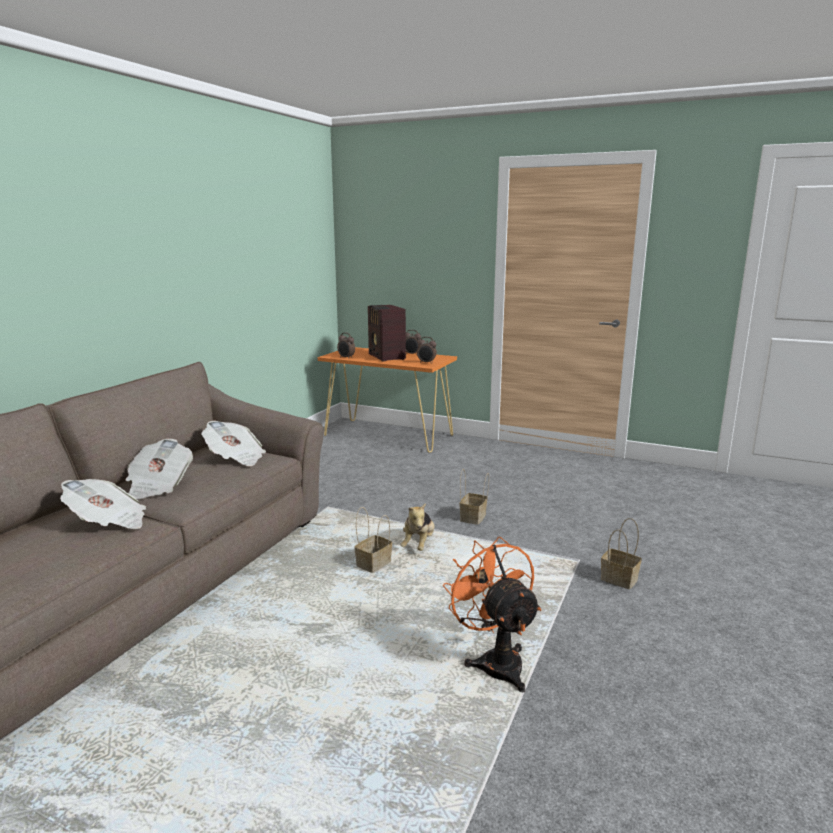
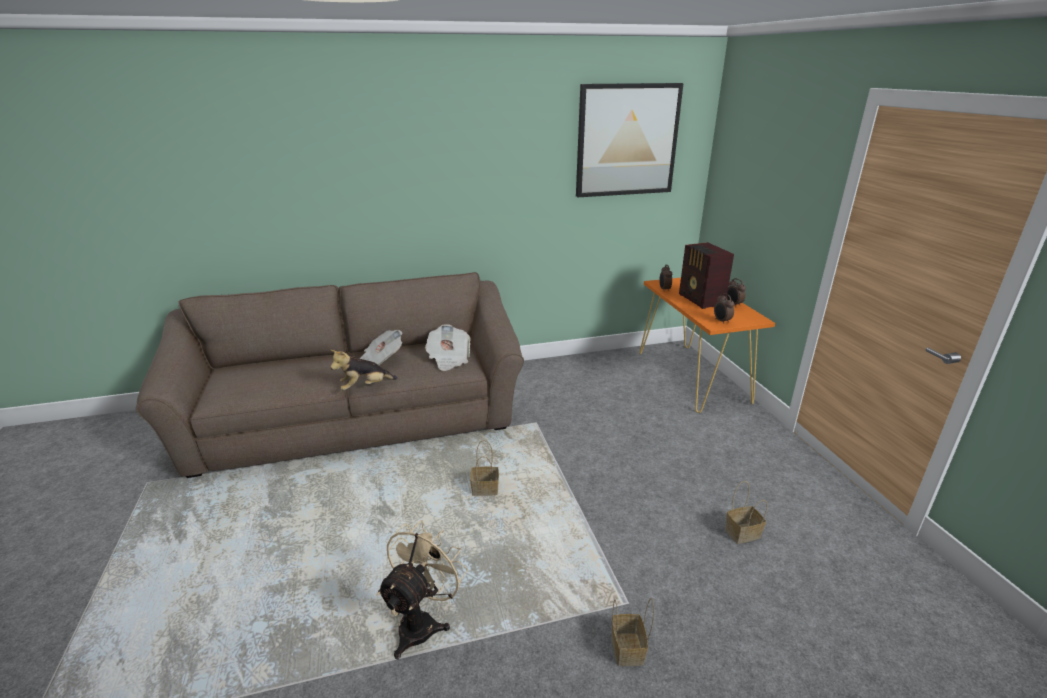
camera: 50 degrees right, 10 degrees up
(108, 522) = (321, 376): newspaper -> none
(281, 215) = (627, 140): none -> picture
(386, 357) = (701, 300): radio -> radio turned 45 degrees counterclockwise
(418, 544) = (538, 494): plush toy -> plush toy (364, 387)
(473, 518) = (617, 499): basket -> basket (742, 534)
(495, 661) = (422, 622): orange fan -> beige fan

